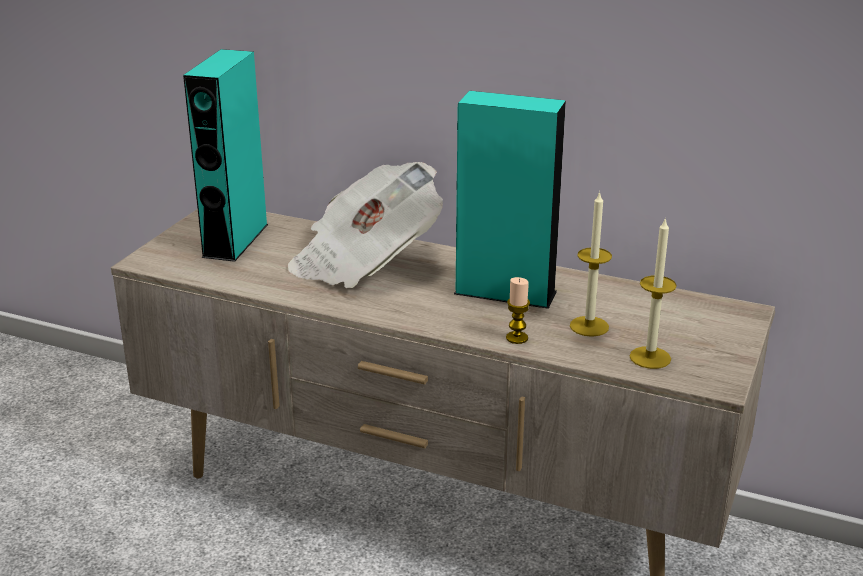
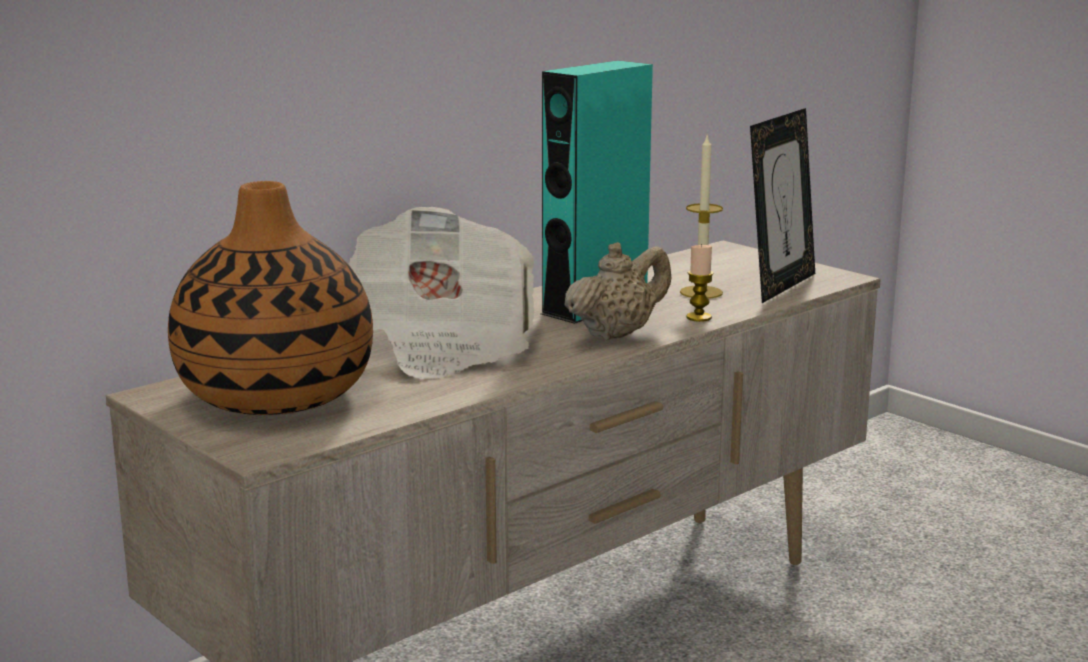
camera: 65 degrees left, 10 degrees down
(235, 240) = (276, 394): turquoise speaker -> vase
(443, 314) = (617, 334): none -> beige teapot
(650, 357) = (779, 286): candle -> picture frame

